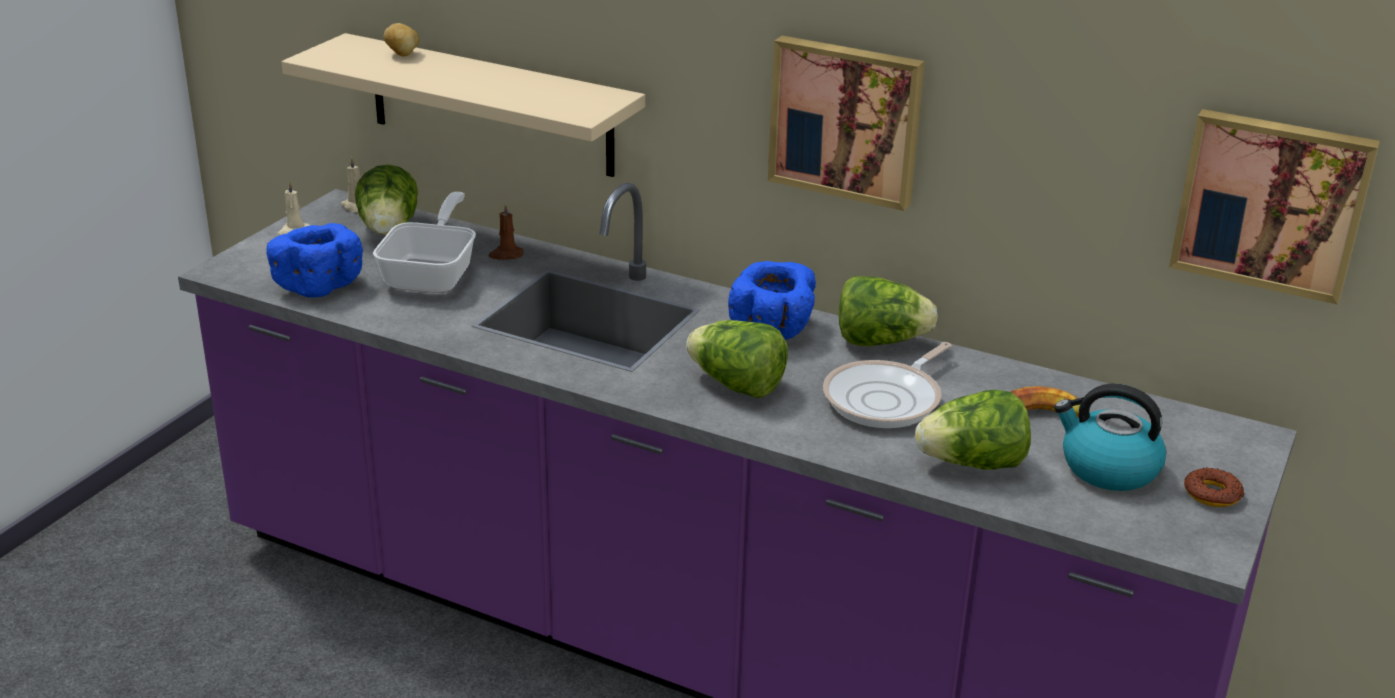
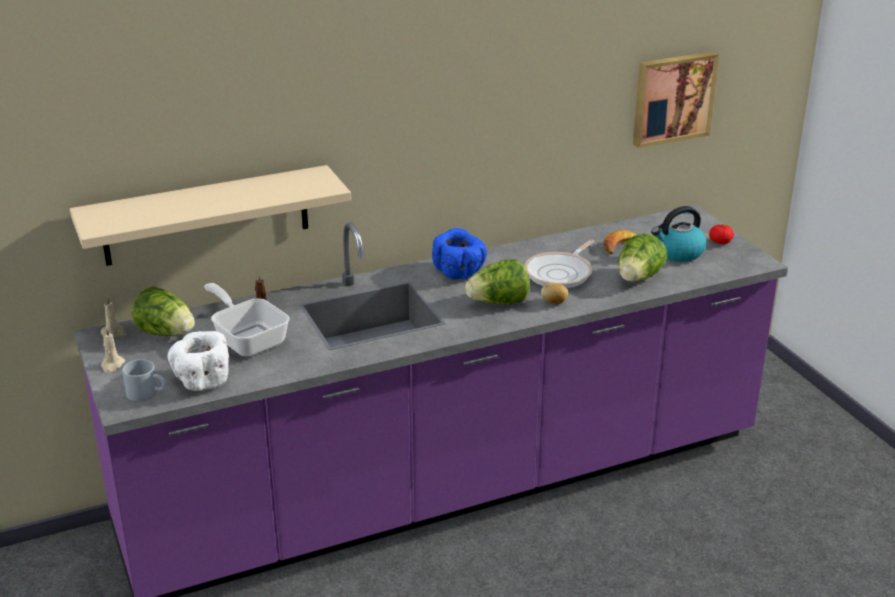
camera: 50 degrees left, 0 degrees up
(261, 270) = (147, 393): none -> grey mug
(318, 285) = (201, 380): blue bowl -> white bowl
(403, 54) = (145, 203): potato -> potato (554, 302)
(846, 120) = (459, 134): picture -> none
(880, 341) = (508, 252): lettuce -> none
(887, 399) = (561, 273): frying pan -> frying pan turned 45 degrees clockwise
(1212, 494) = (720, 242): donut -> tomato

